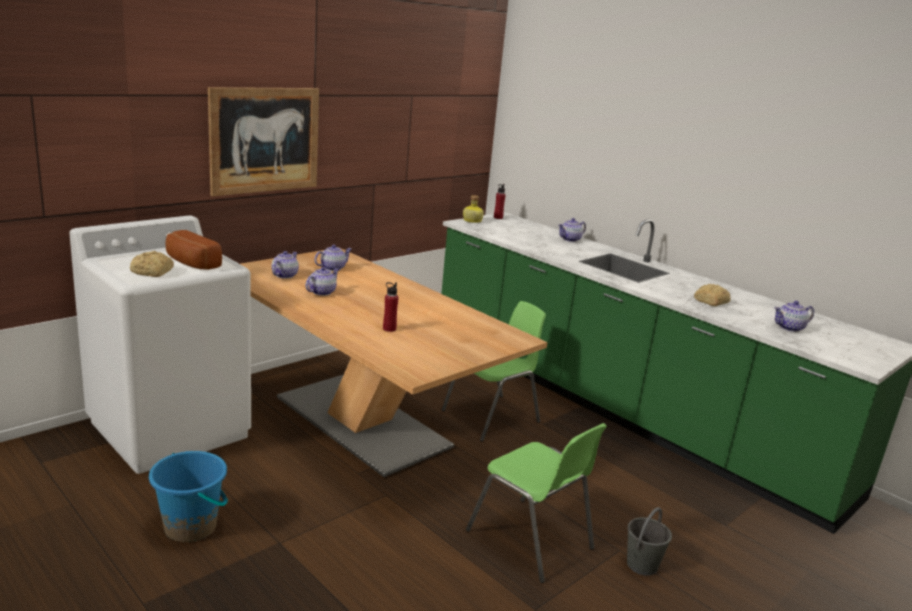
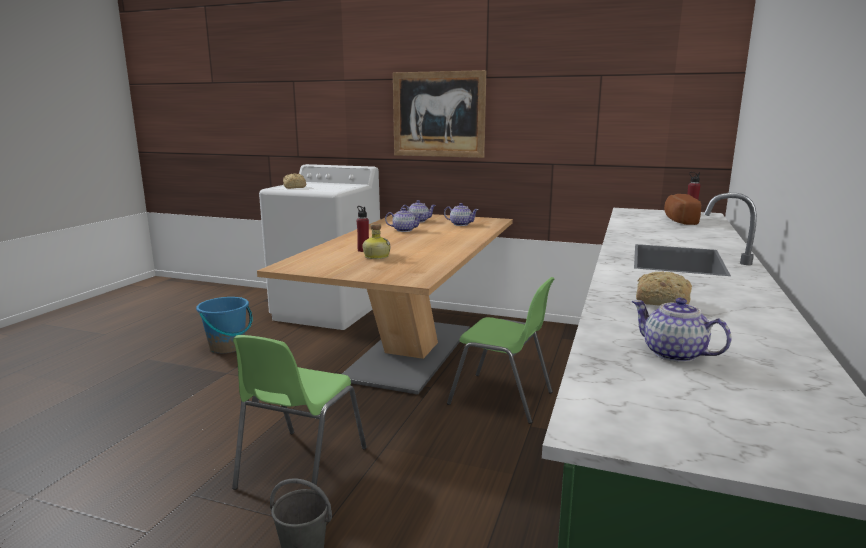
camera: 65 degrees right, 5 degrees down
(190, 263) = (323, 188): bread -> bread (678, 220)
(471, 220) = (646, 211): bottle -> bottle (376, 256)
(570, 239) = (710, 235): teapot -> none

